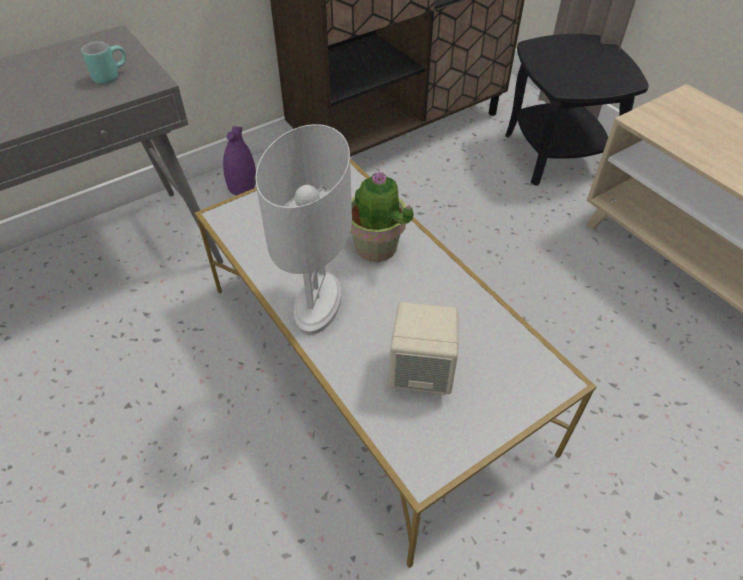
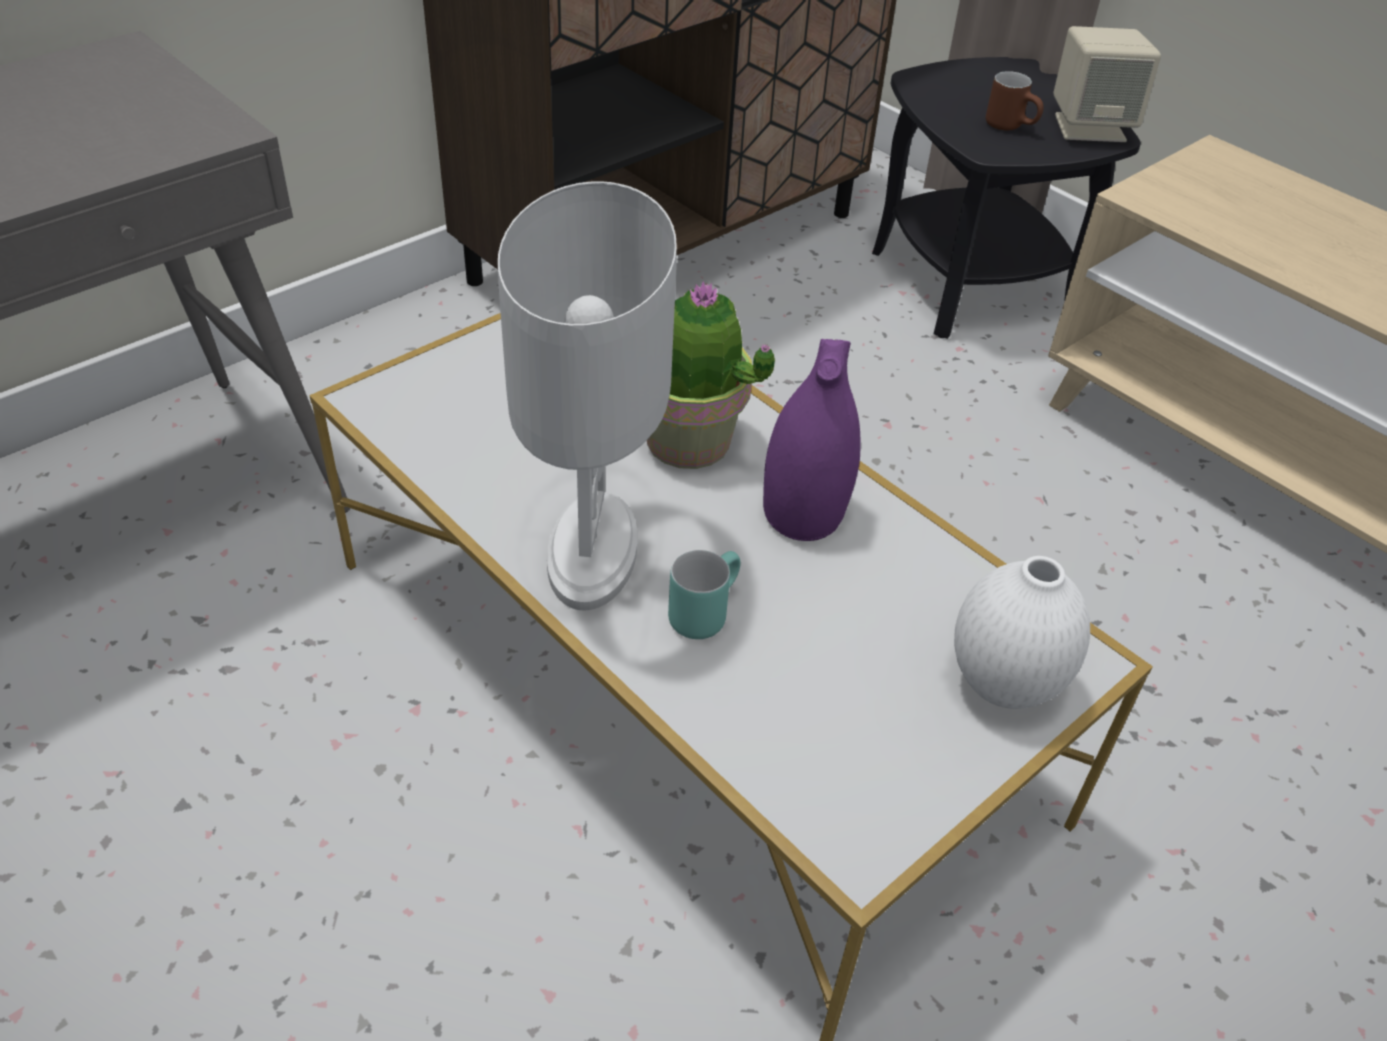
camera: 10 degrees left, 5 degrees down
(110, 75) = (131, 121): turquoise mug -> turquoise mug (702, 611)
(243, 187) = (372, 365): purple vase -> purple vase (804, 513)
(421, 372) = (820, 665): beige speaker -> beige speaker (1089, 127)
(514, 390) = (1004, 685): none -> white vase
(577, 75) = (1011, 126): none -> brown mug

